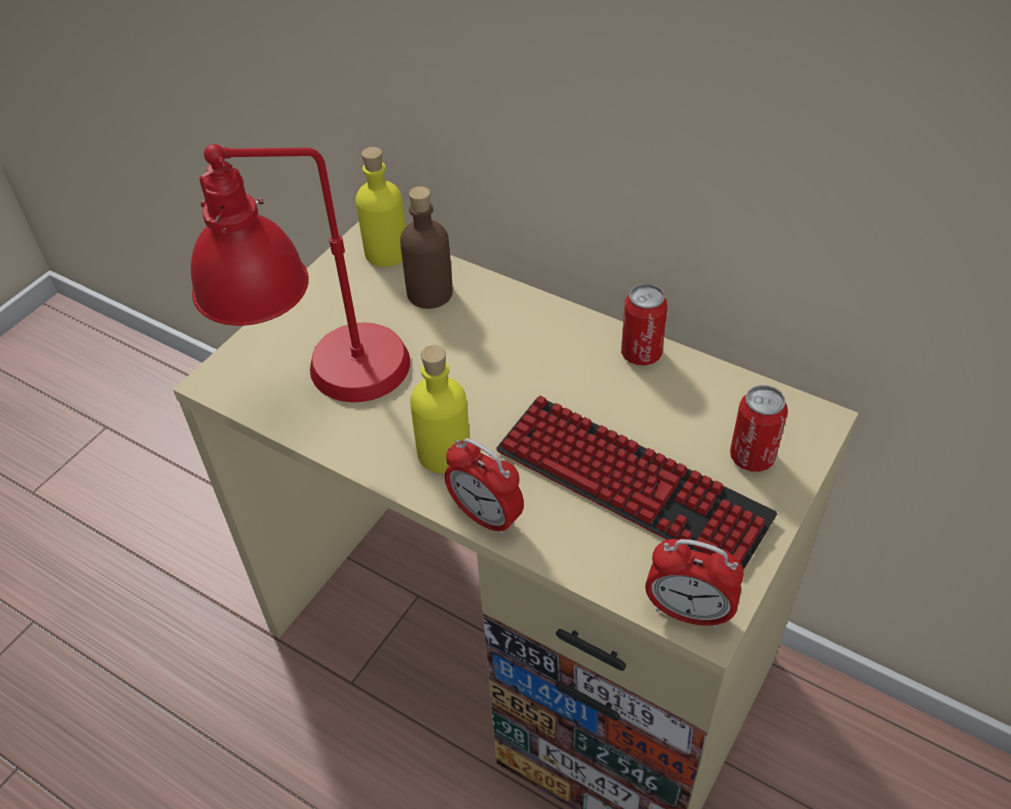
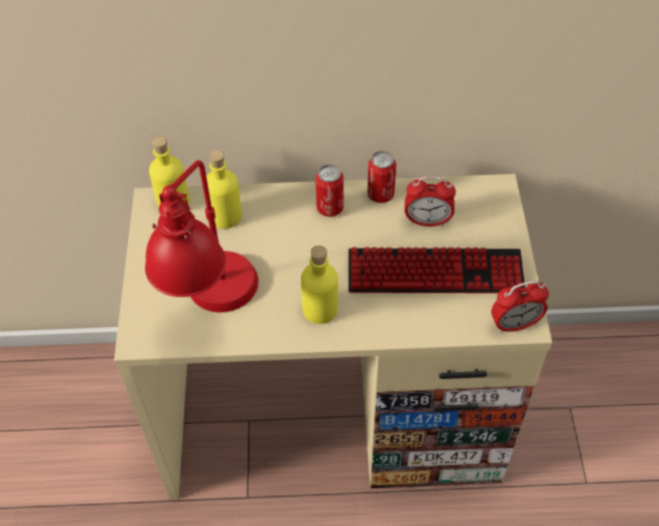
camera: 35 degrees left, 5 degrees up
(430, 293) = (225, 216): brown bottle -> yellow bottle
(486, 516) = (374, 332): alarm clock -> alarm clock (427, 221)
(752, 457) = (482, 225): can -> can (330, 208)

